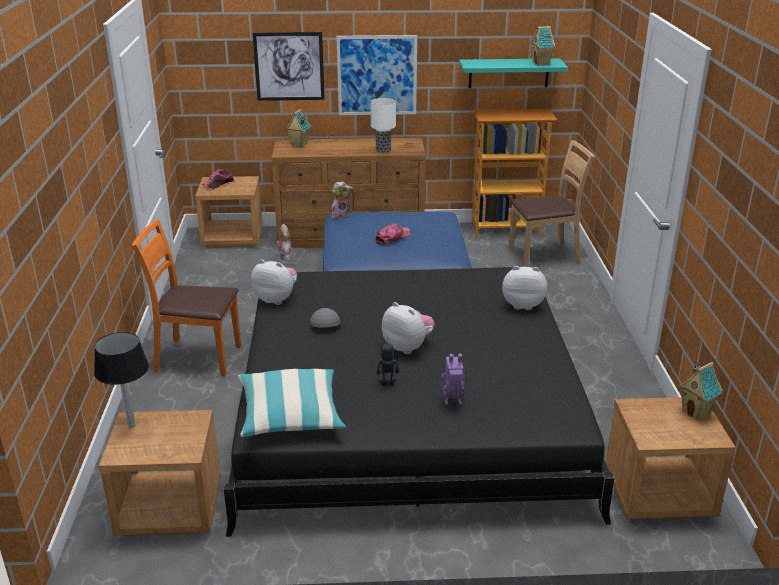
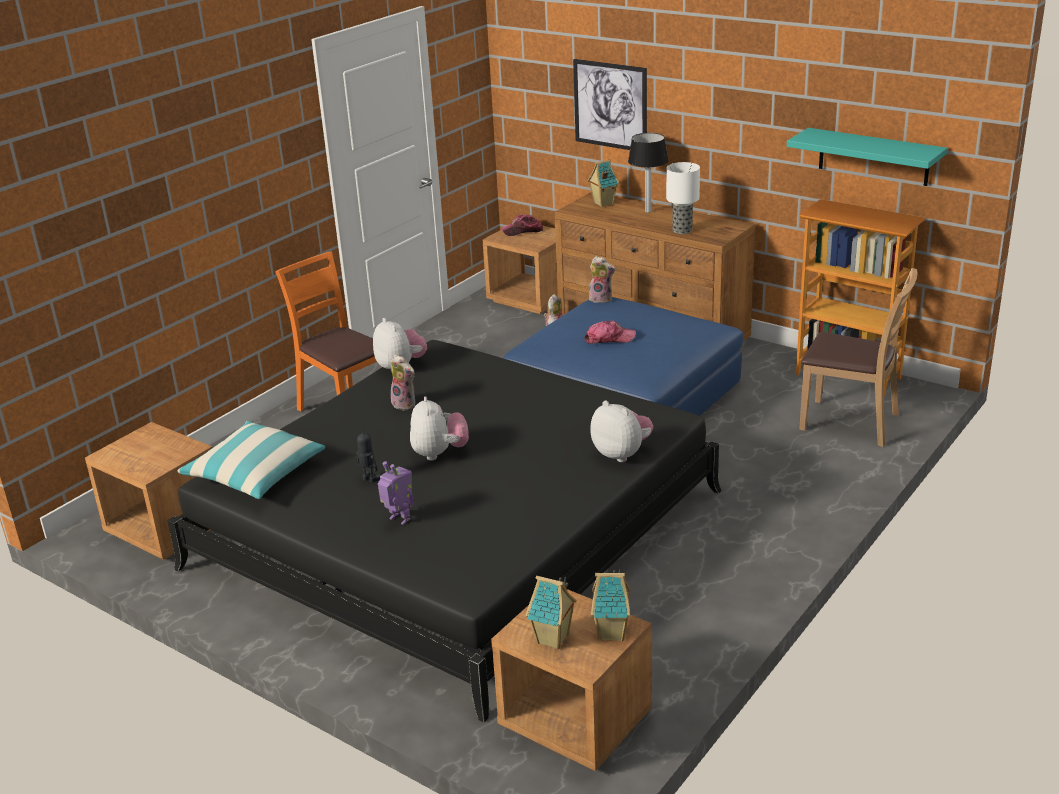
camera: 40 degrees right, 0 degrees up
(132, 425) = (144, 435): table lamp -> table lamp (648, 211)
(324, 323) = (406, 404): grey cap -> plush toy
(377, 75) = (707, 132): picture -> none
(541, 63) = (901, 151): toy house -> toy house (553, 639)

